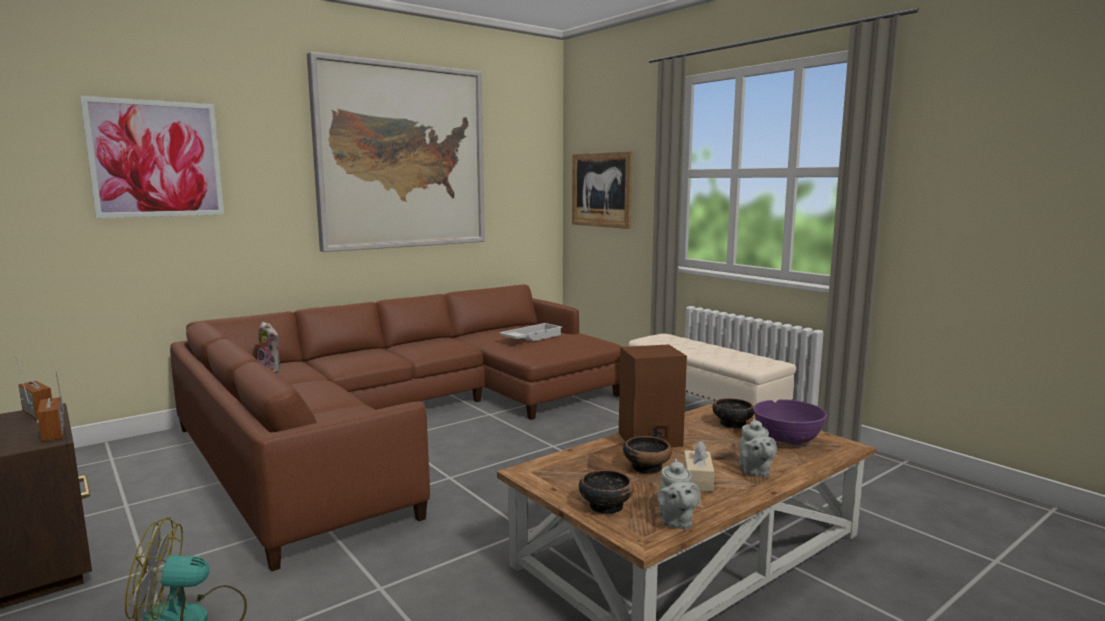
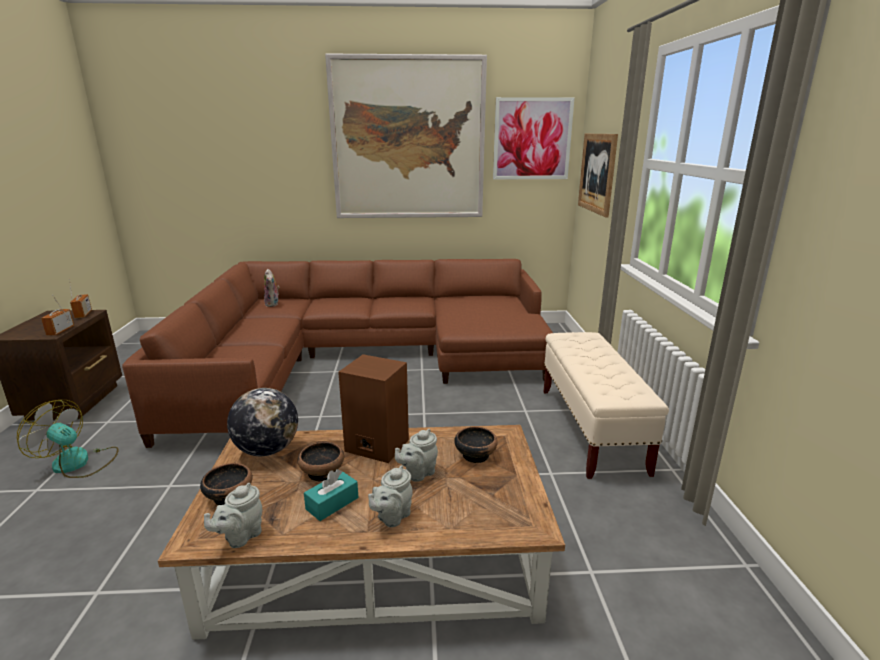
camera: 35 degrees right, 10 degrees up
(156, 159) = (223, 145): picture -> picture (532, 139)
(531, 337) = (481, 311): white tray -> none
(563, 470) = (267, 450): none -> globe
(697, 480) = (332, 503): beige tissue box -> turquoise tissue box
(717, 445) = (418, 473): none -> grey teapot
(787, 440) = (489, 494): purple bowl -> none

